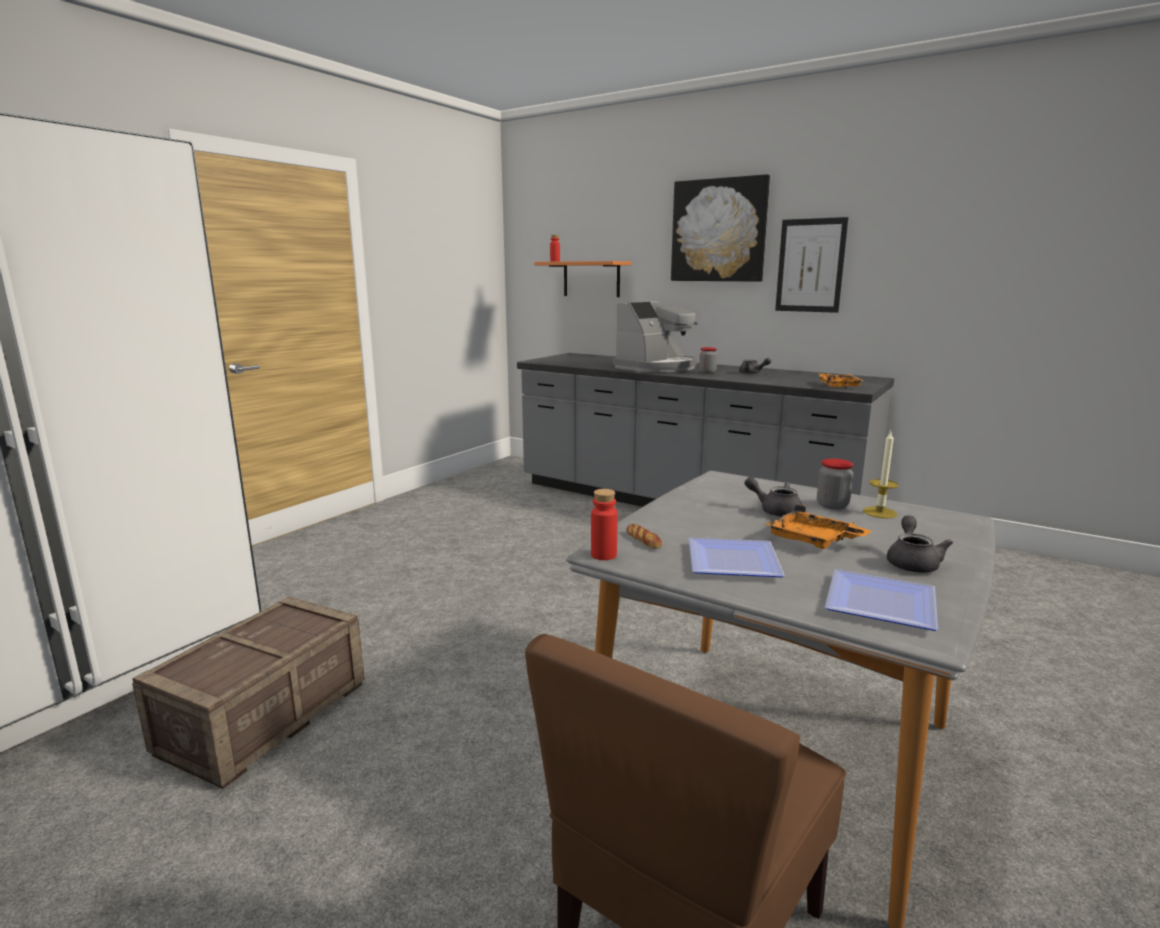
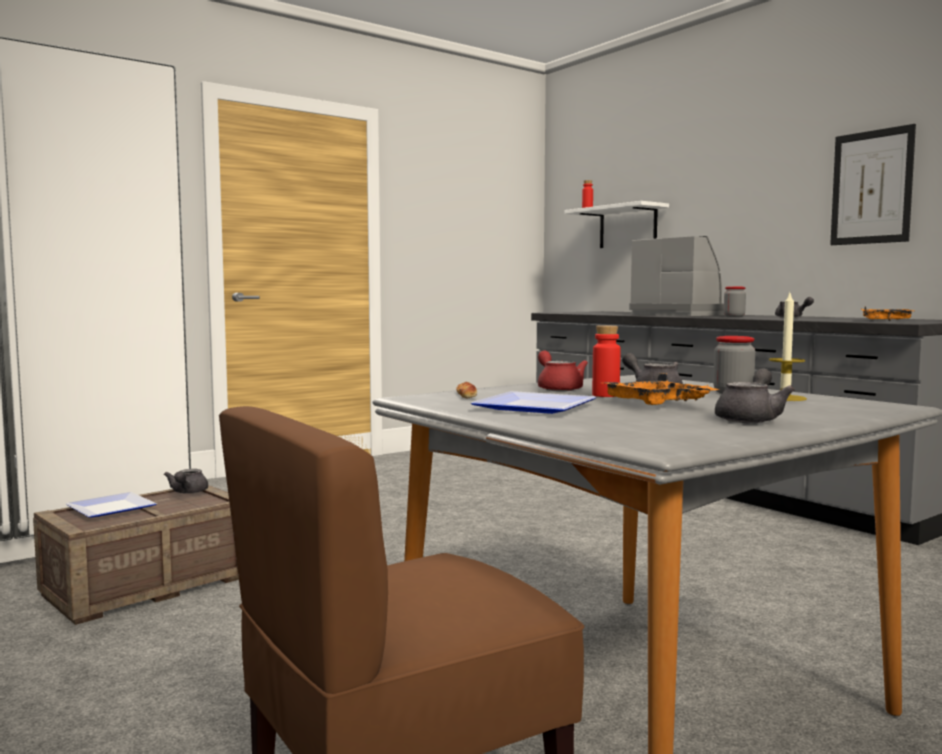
camera: 20 degrees right, 10 degrees down
(285, 615) = (187, 492): none -> grey teapot
(591, 279) = (628, 227): orange shelf -> white shelf
(603, 555) = (409, 398): red bottle -> red bottle (605, 395)
(657, 367) = (680, 315): coffee machine -> coffee machine turned 105 degrees counterclockwise
(695, 512) = (558, 388): none -> red teapot
(719, 230) = (763, 158): picture -> none
(876, 601) = (647, 430): plate -> plate (113, 508)

